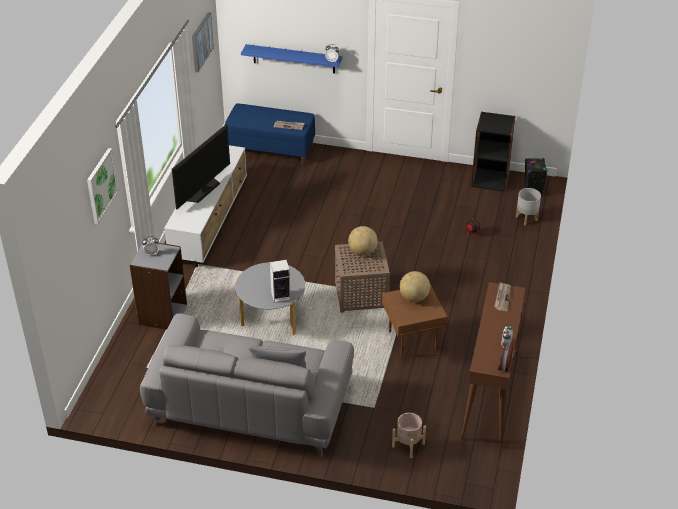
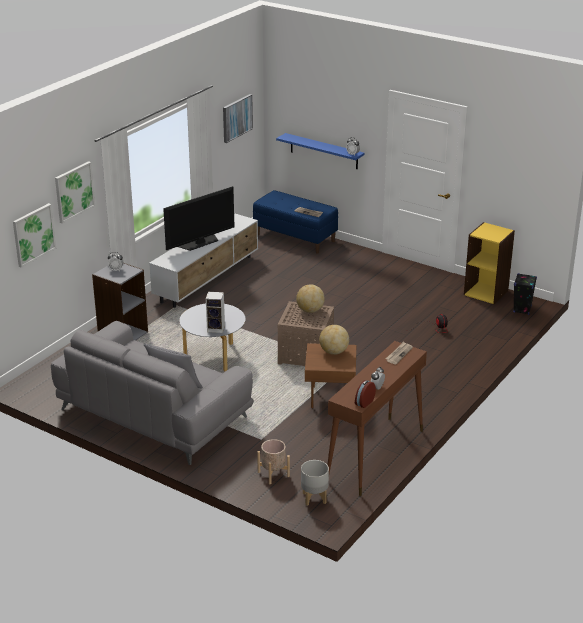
camera: 20 degrees right, 10 degrees down
(78, 247) = (33, 234): none -> picture
(490, 179) = (486, 292): black bookcase -> yellow bookcase
(526, 218) = (502, 328): grey planter -> grey planter (314, 498)

